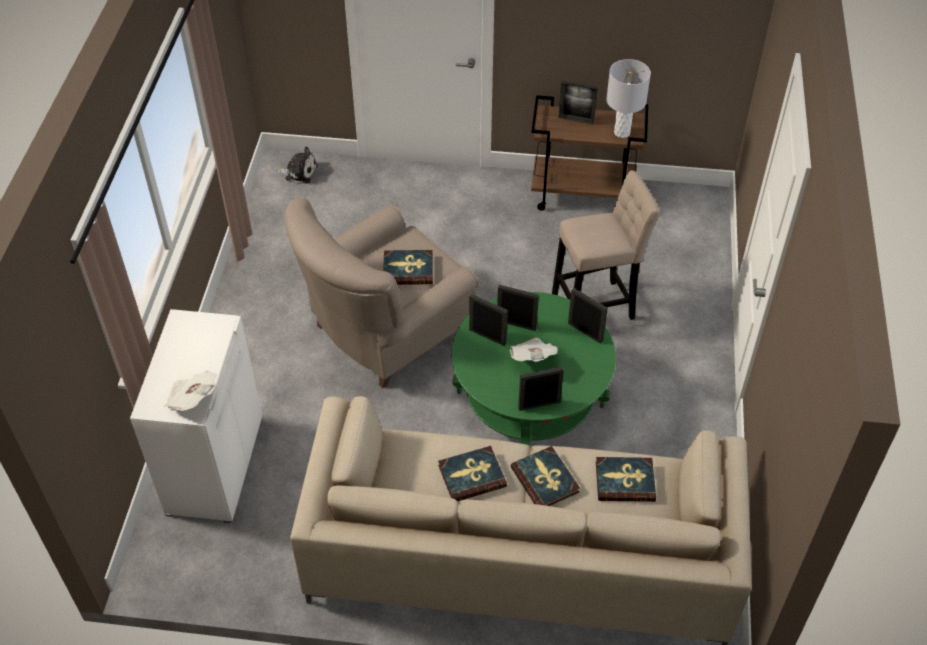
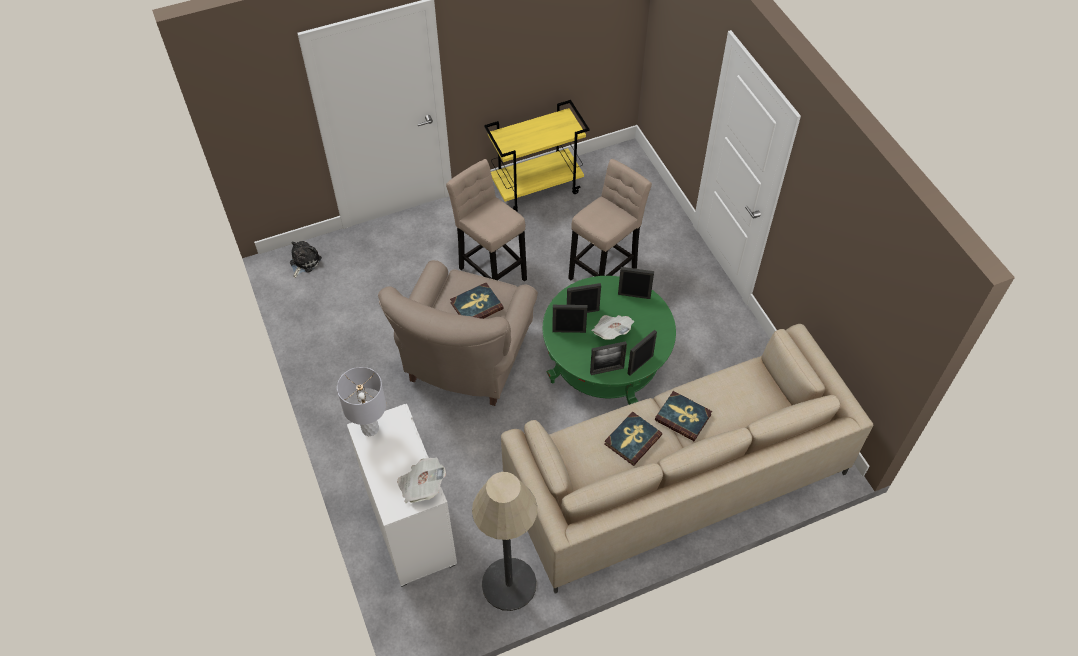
camera: 30 degrees left, 5 degrees up
(268, 569) = (509, 584): none -> floor lamp
(299, 172) = (304, 262): plush toy -> plush toy turned 45 degrees counterclockwise
(475, 256) = (491, 270): none -> beige stool
(576, 120) = (524, 133): picture frame -> picture frame (607, 370)
(583, 195) = (537, 188): brown cart -> yellow cart
(621, 132) = (564, 130): grey table lamp -> grey table lamp (370, 429)
(625, 481) = (735, 391): book -> none

